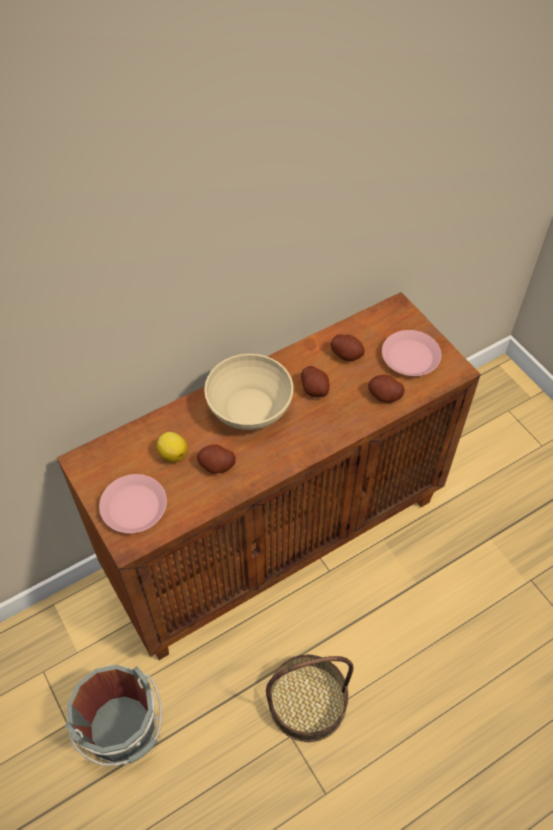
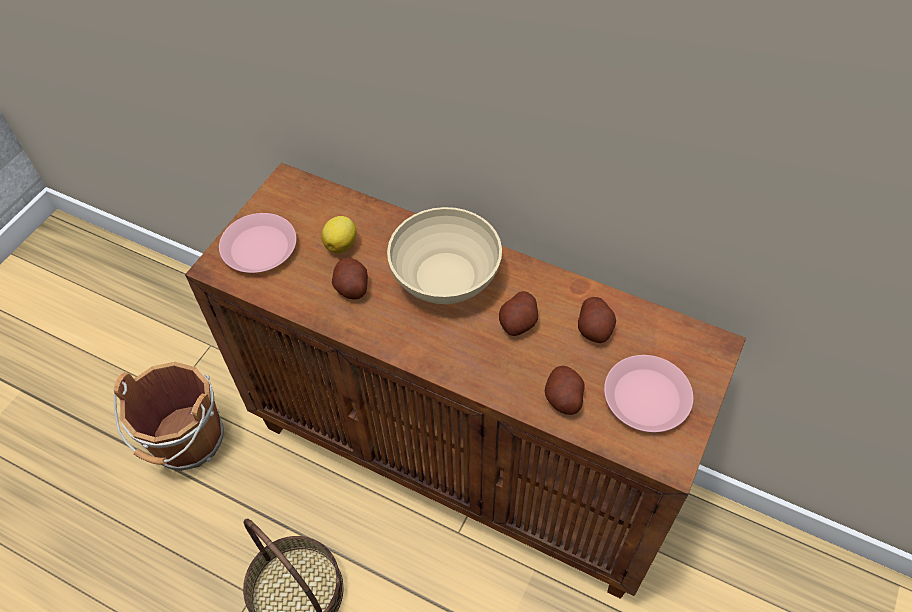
camera: 60 degrees right, 0 degrees up
(124, 731) = (187, 442): grey bucket -> brown bucket

